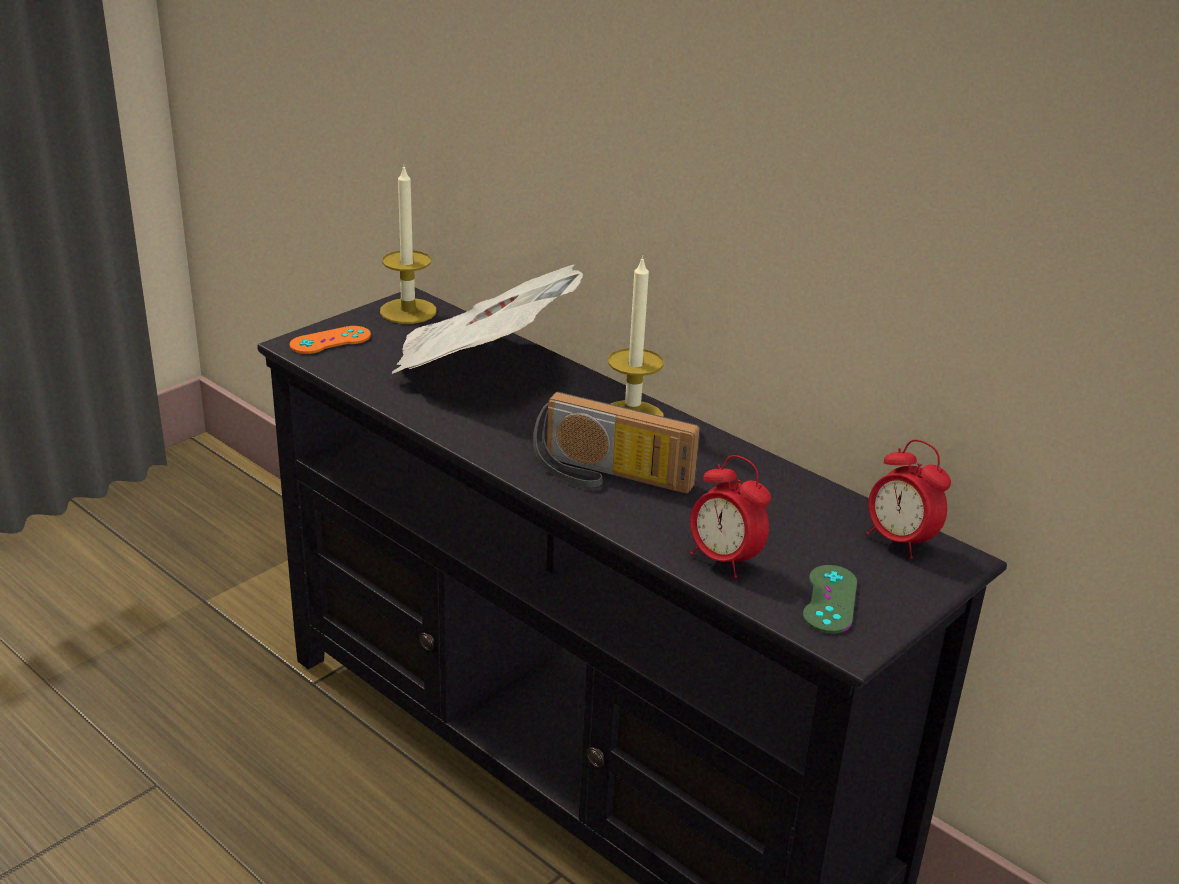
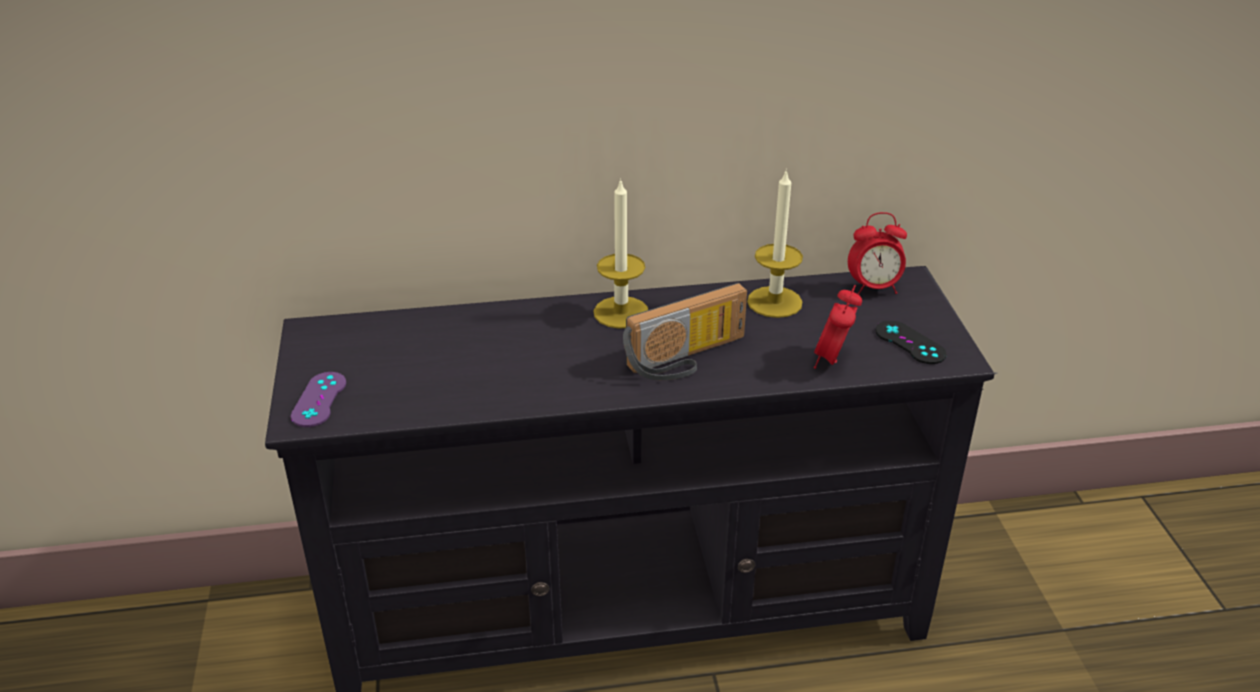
camera: 50 degrees left, 5 degrees up
(330, 340) = (319, 400): orange game controller -> purple game controller
(408, 311) = (325, 339): candle -> candle (774, 302)
(481, 365) = (464, 343): newspaper -> none
(724, 560) = (832, 360): alarm clock -> alarm clock turned 120 degrees clockwise
(830, 599) = (910, 343): green game controller -> black game controller

